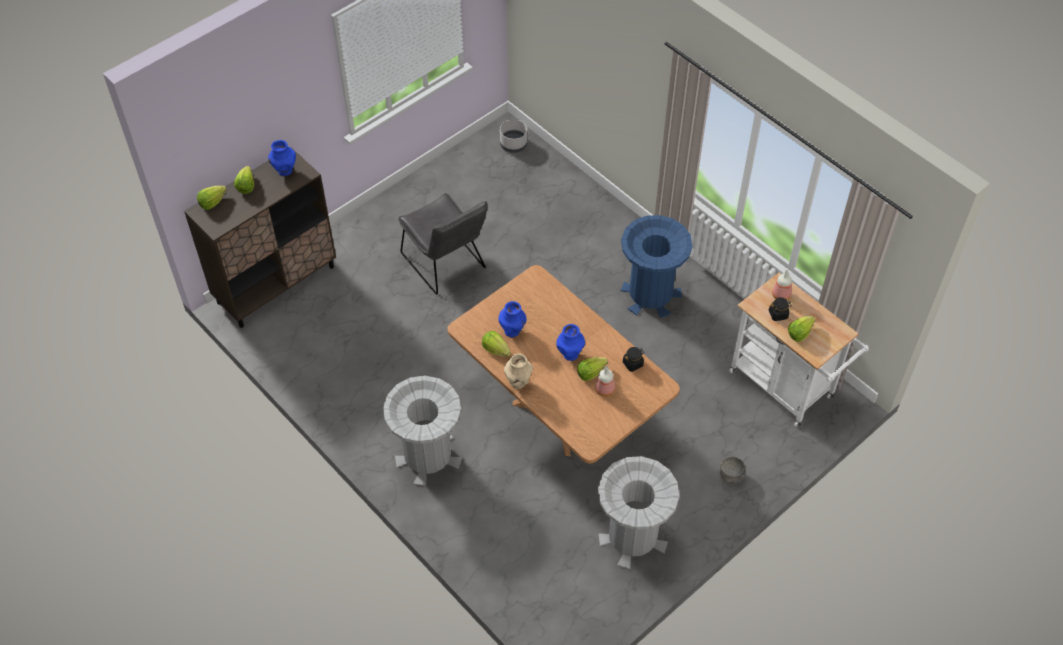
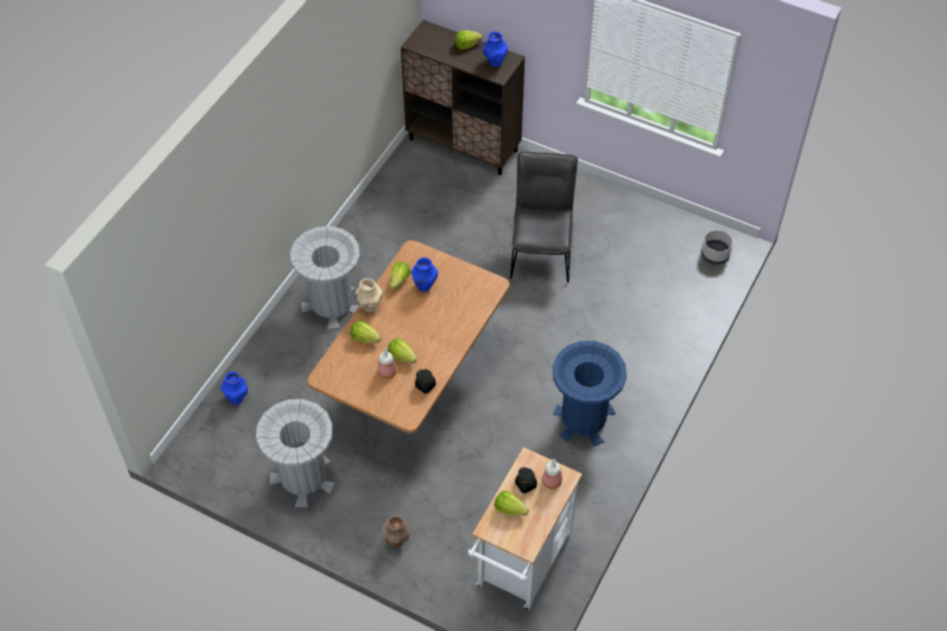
camera: 70 degrees right, 0 degrees up
(212, 202) = (439, 32): lettuce -> lettuce (365, 338)
(446, 264) = (541, 251): grey chair -> grey chair turned 150 degrees clockwise
(570, 354) = (416, 335): blue vase -> blue vase (237, 398)
(730, 476) = (396, 541): grey bowl -> brown vase

